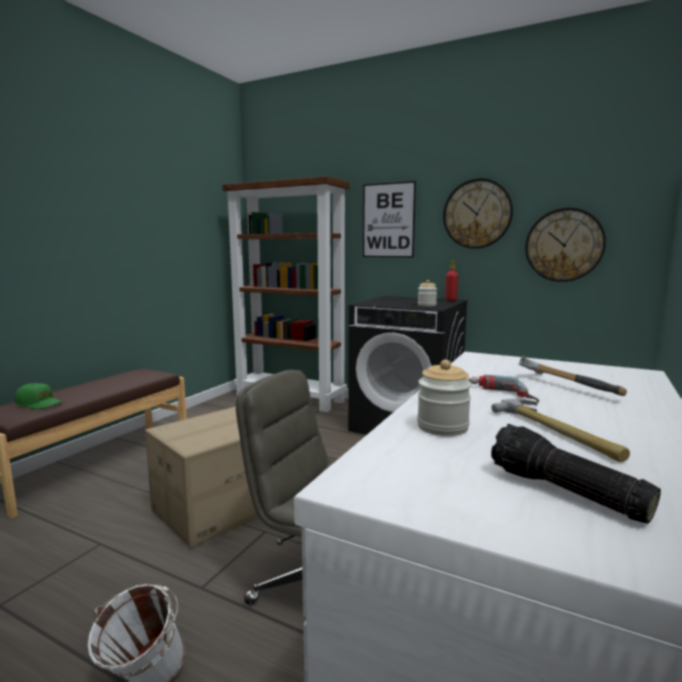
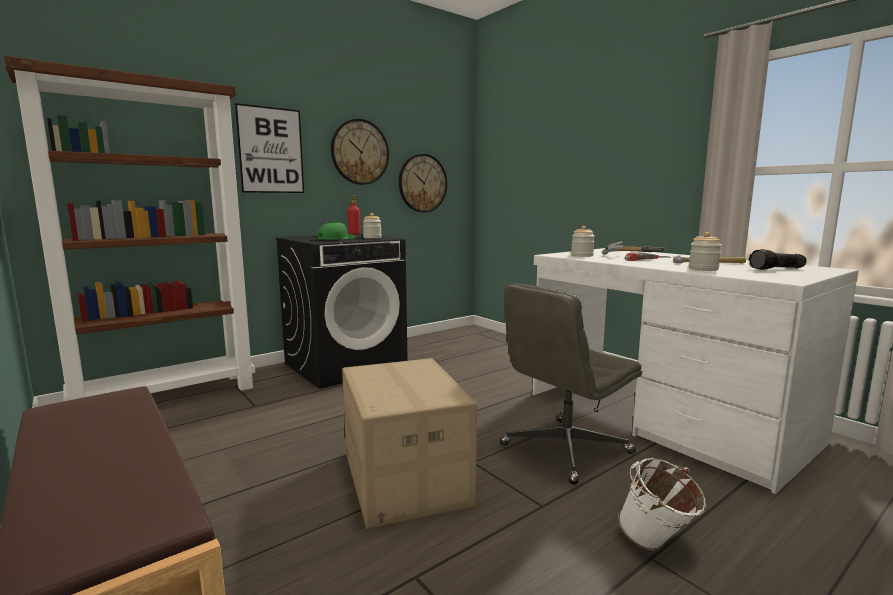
camera: 65 degrees left, 0 degrees up
(39, 403) = (98, 498): green cap -> green cap (337, 239)
(498, 366) = (582, 255): none -> jar

